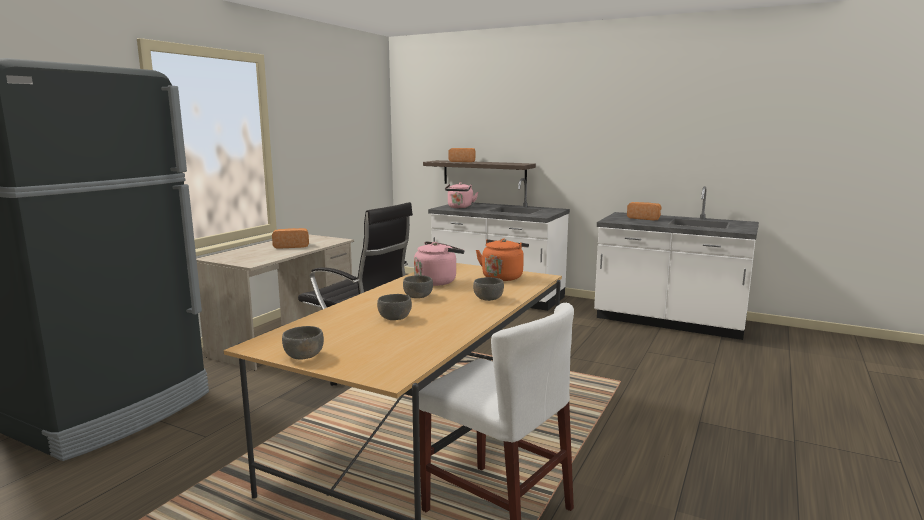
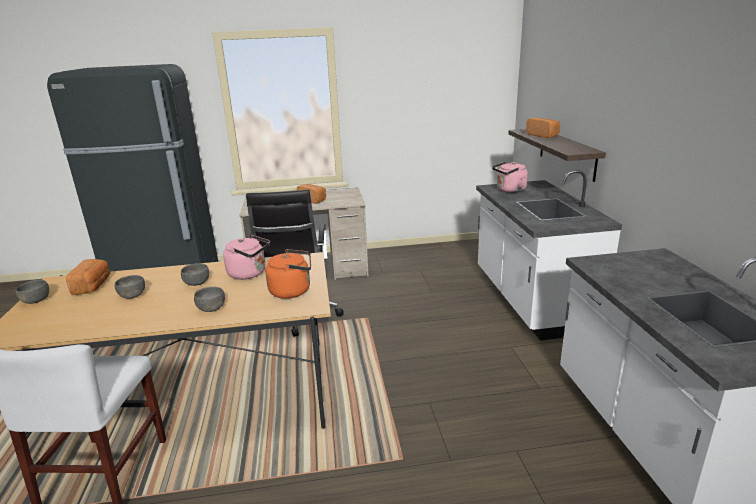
camera: 55 degrees right, 10 degrees up
(644, 218) = (656, 274): bread -> bread (93, 286)

